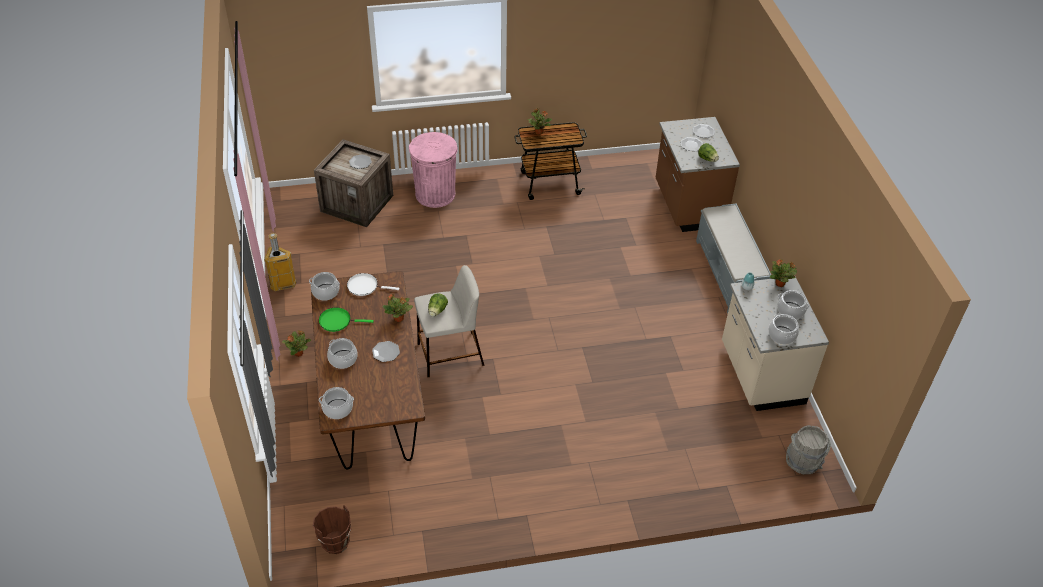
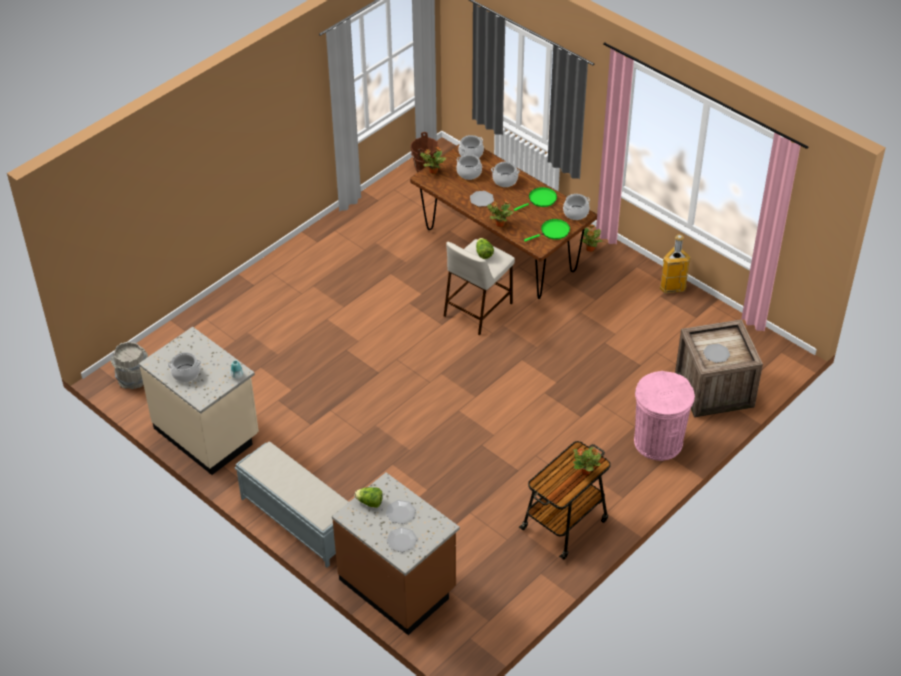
camera: 145 degrees right, 0 degrees up
(365, 286) = (553, 232): white frying pan -> green frying pan
(780, 284) = (209, 395): potted plant -> potted plant (433, 171)
(782, 335) = (181, 348): cooking pot -> cooking pot (469, 173)

